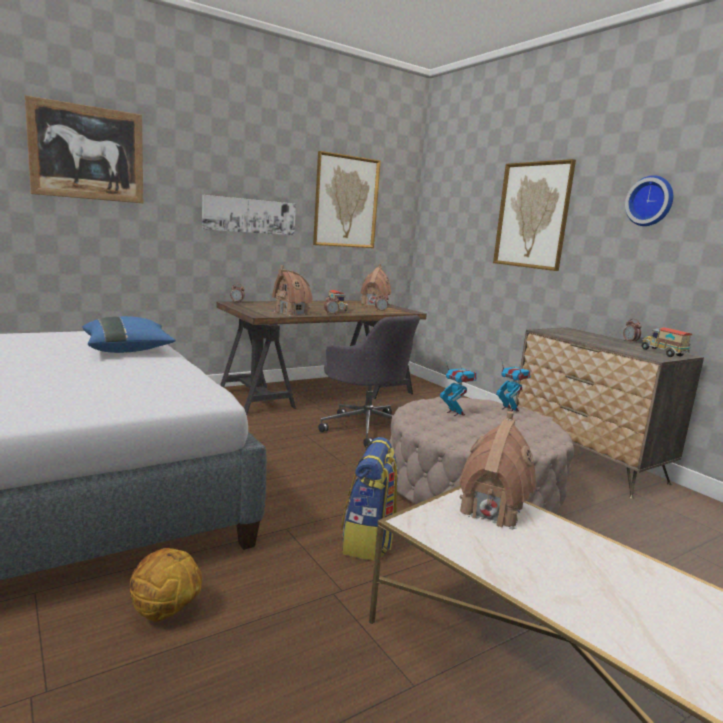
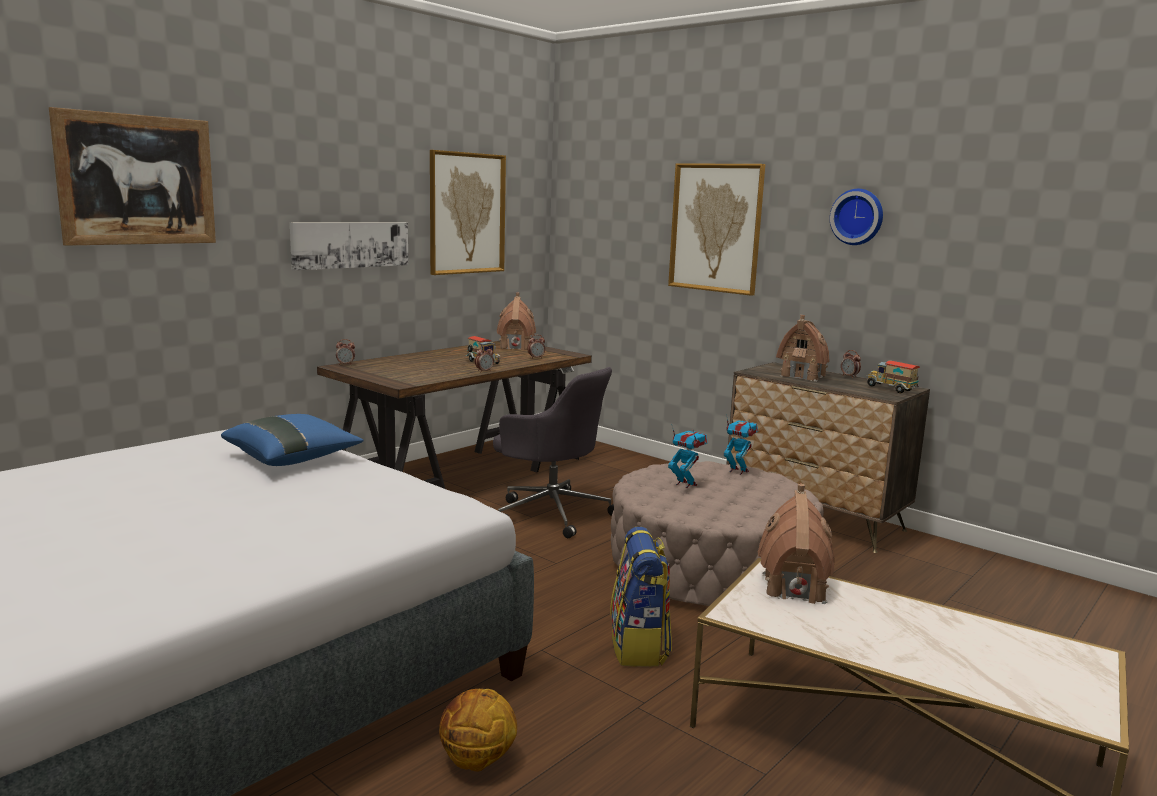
camera: 15 degrees left, 0 degrees up
(292, 313) = (436, 375): toy house -> toy house (803, 376)

